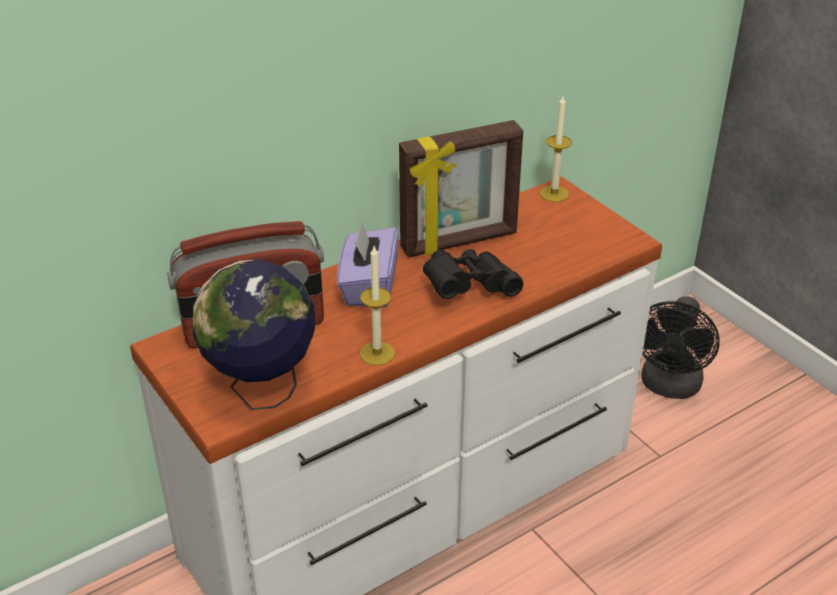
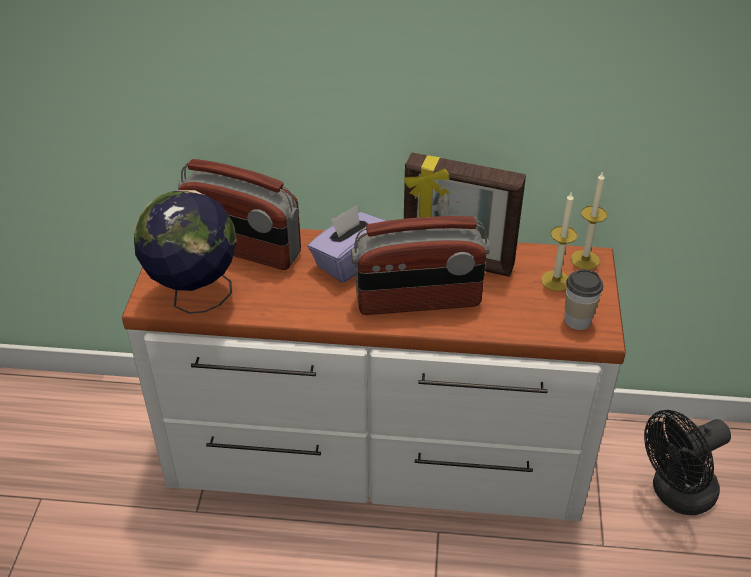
camera: 40 degrees right, 5 degrees up
(377, 353) = (295, 314): candle -> candle (555, 281)
(468, 288) = (418, 301): black binoculars -> radio
(604, 239) = (577, 320): none -> cup

